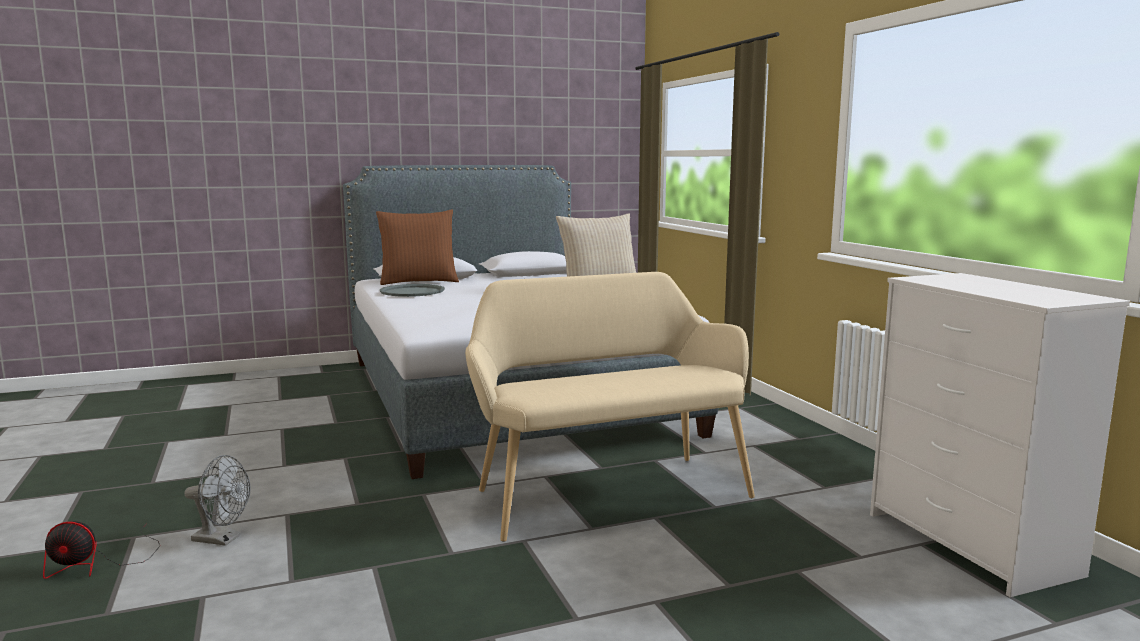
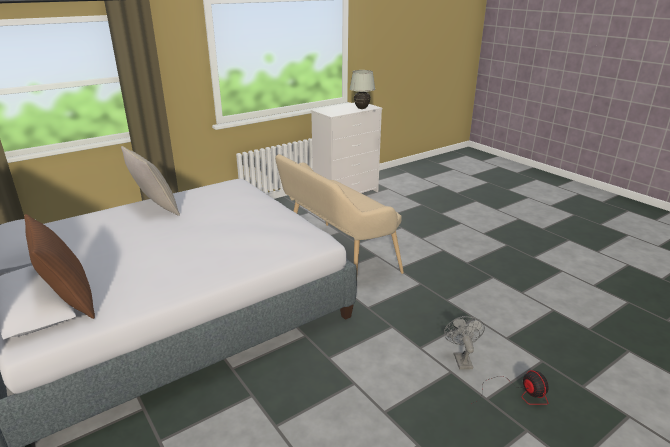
camera: 105 degrees left, 15 degrees up
(412, 291) = (144, 287): grey tray -> none
(1007, 294) = (361, 108): none -> white table lamp

